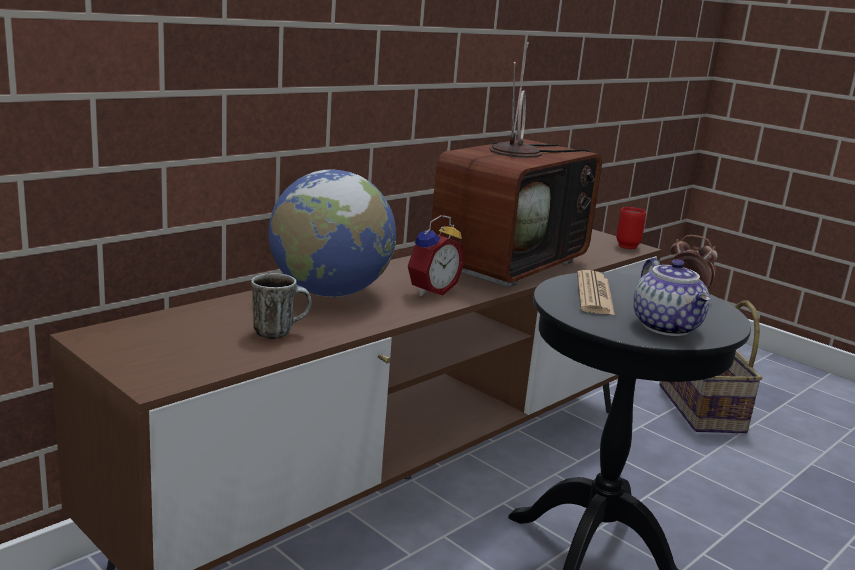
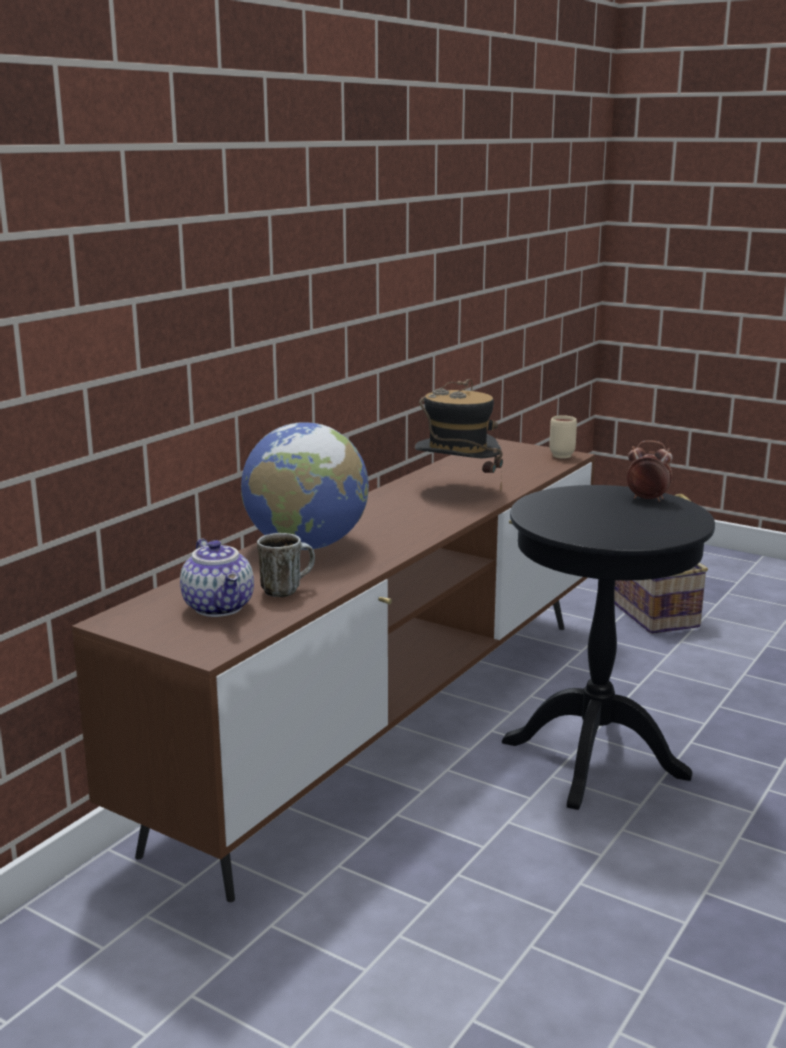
camera: 10 degrees left, 0 degrees up
(430, 290) = (400, 529): alarm clock -> none
(508, 263) = (457, 490): television -> hat
(594, 294) = (566, 509): newspaper -> none
(625, 245) = (559, 455): red mug -> beige mug
(668, 327) = (644, 530): teapot -> teapot (220, 607)

